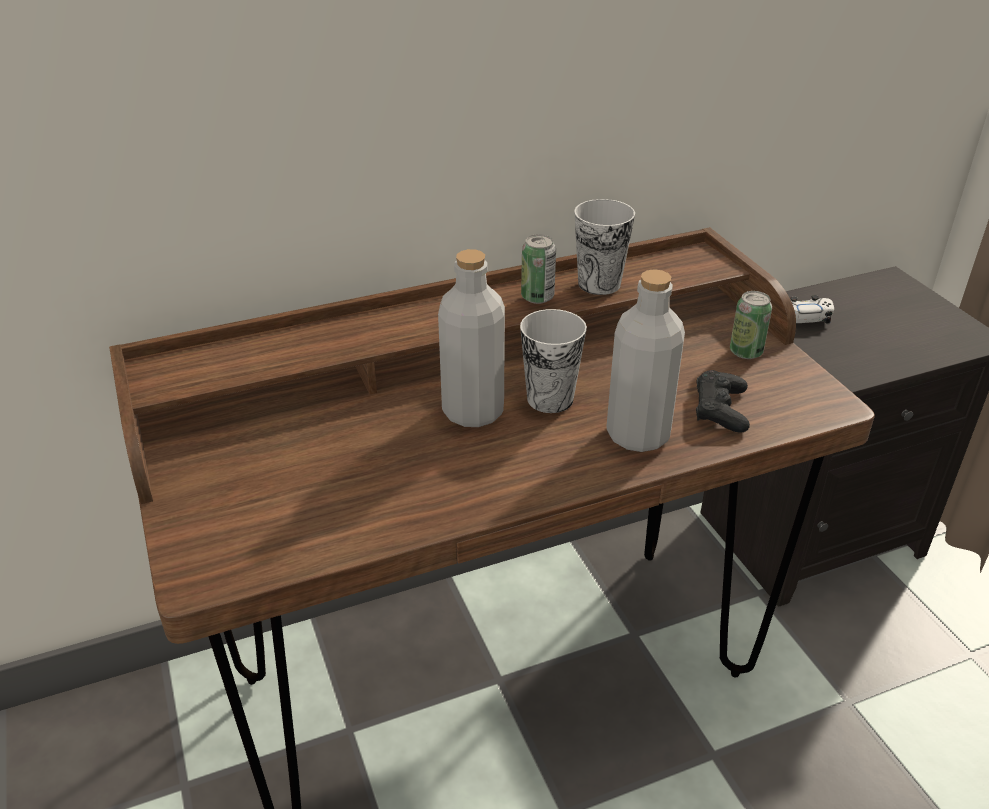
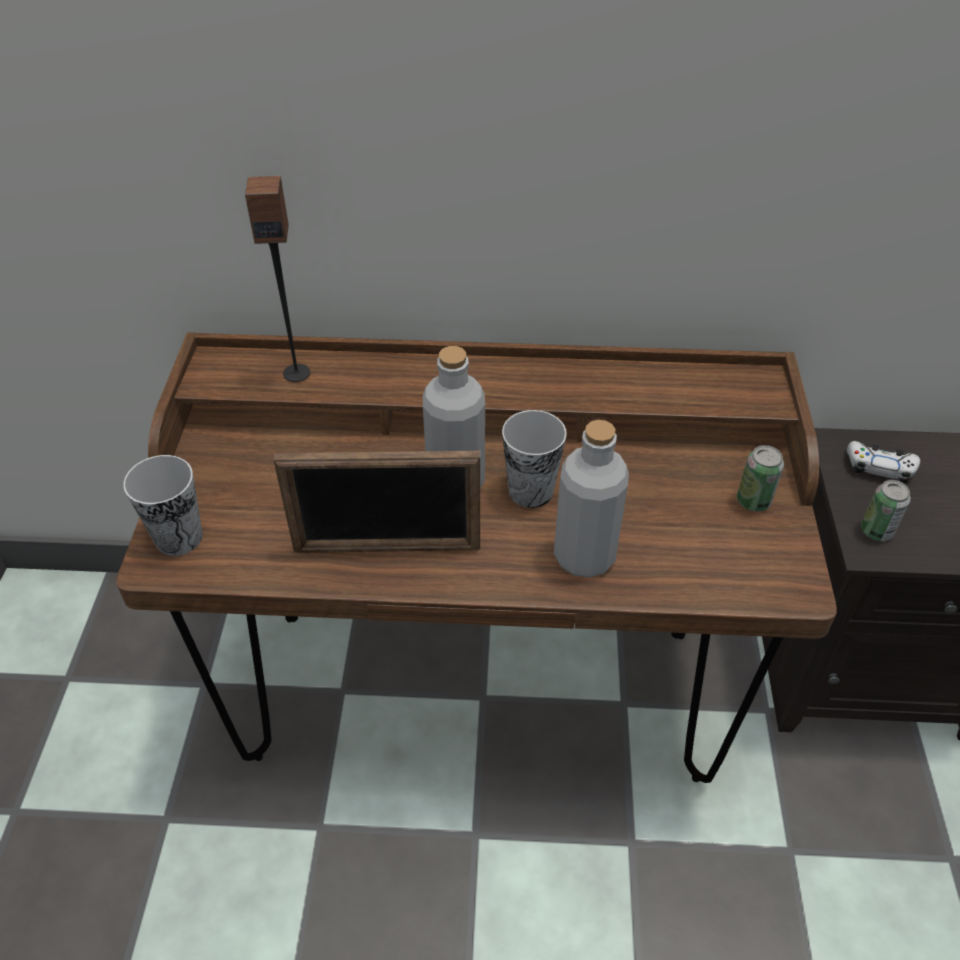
camera: 25 degrees right, 10 degrees up
(259, 352) = (296, 372): none -> speaker
(447, 486) = (387, 549): none -> picture frame
(537, 297) = (567, 385): can -> can (876, 531)
(599, 284) = (636, 387): cup -> cup (179, 537)
(720, 409) = (681, 556): black game controller -> none

